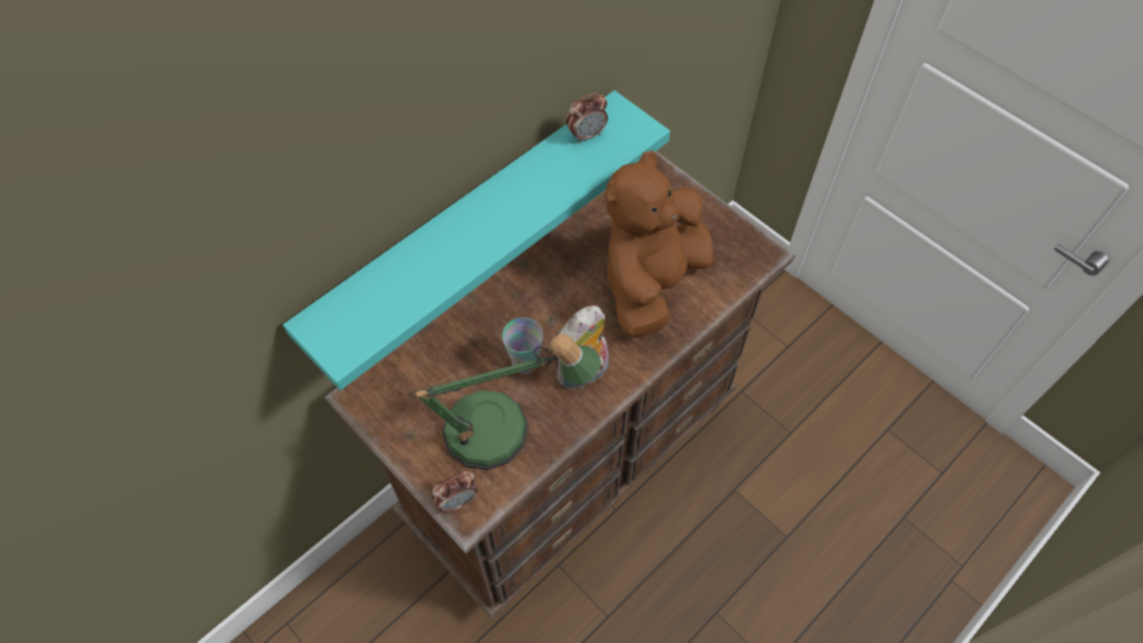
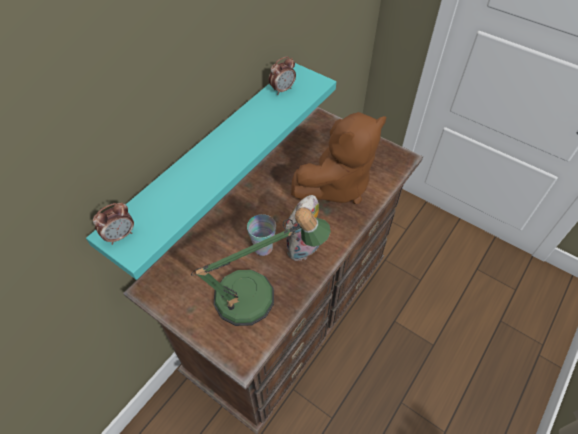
camera: 10 degrees left, 5 degrees down
(457, 501) = (233, 351): alarm clock -> alarm clock (120, 235)
(651, 283) = (336, 185): brown plush toy -> brown plush toy turned 150 degrees counterclockwise

